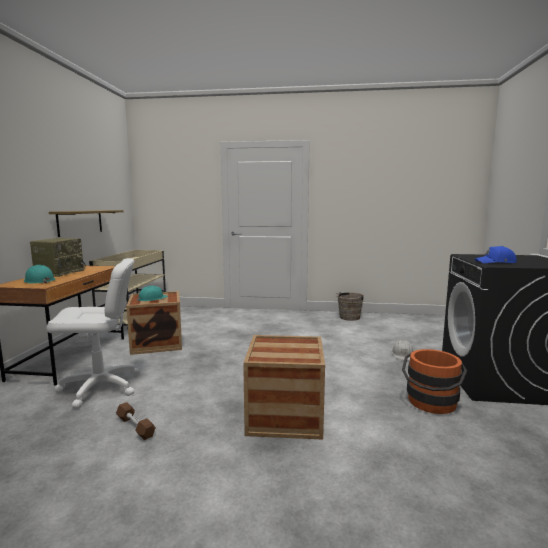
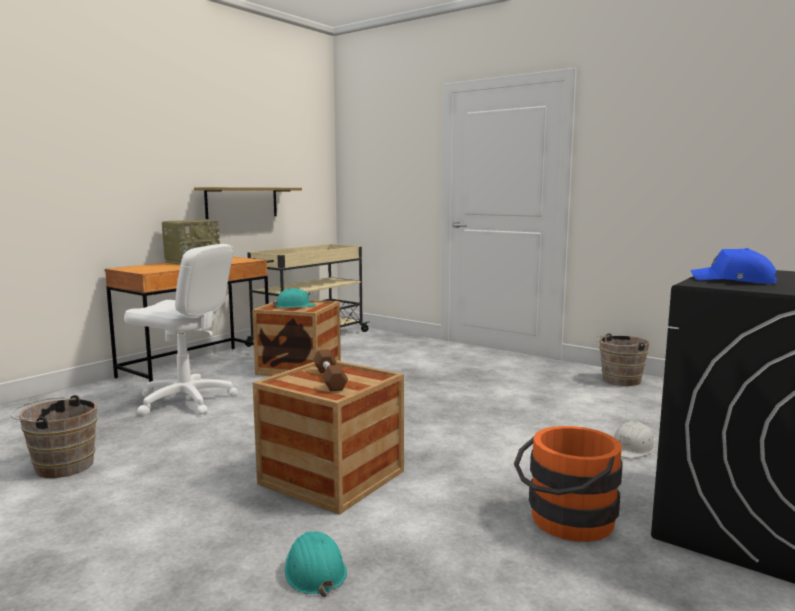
camera: 30 degrees right, 0 degrees up
(39, 281) = (155, 267): turquoise hard hat -> turquoise hard hat (314, 571)
(59, 474) = (60, 466): none -> brown bucket
(135, 427) = (168, 445): brown dumbbell -> brown dumbbell (329, 379)

